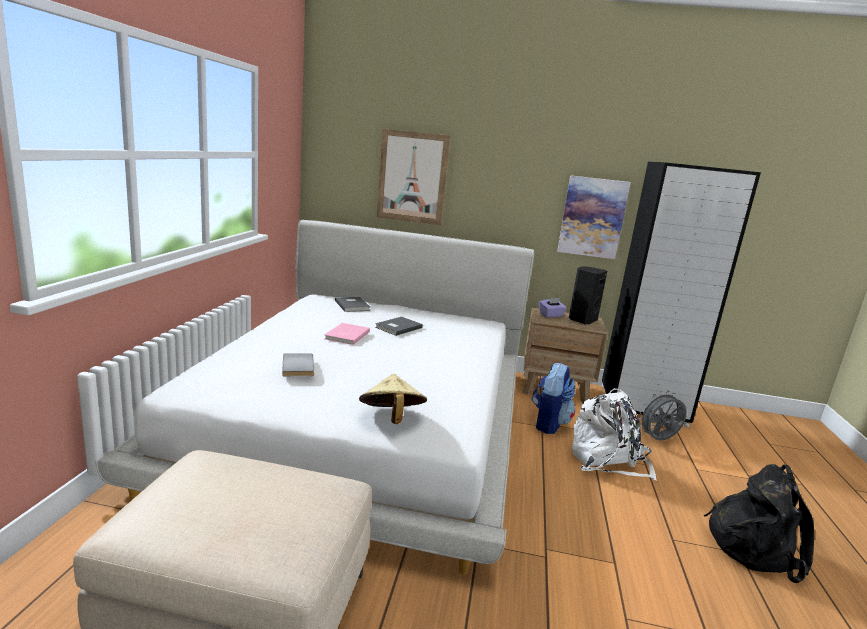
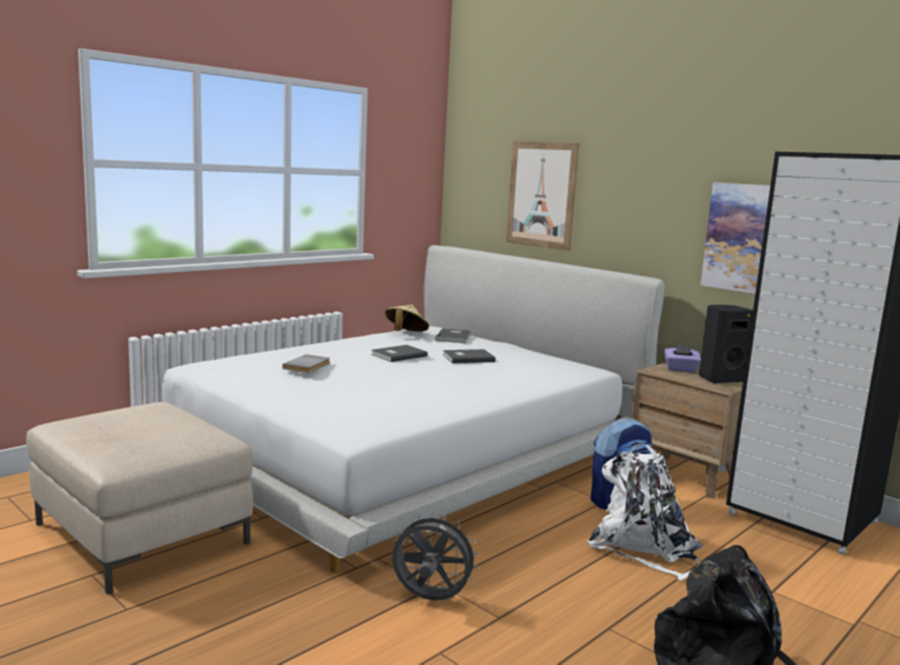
camera: 35 degrees right, 5 degrees down
(346, 335) = (397, 355): pink book -> grey book
(391, 418) = (325, 409): beige hat -> beige hat (405, 334)
(658, 440) = (761, 553): grey fan -> grey fan (430, 600)

